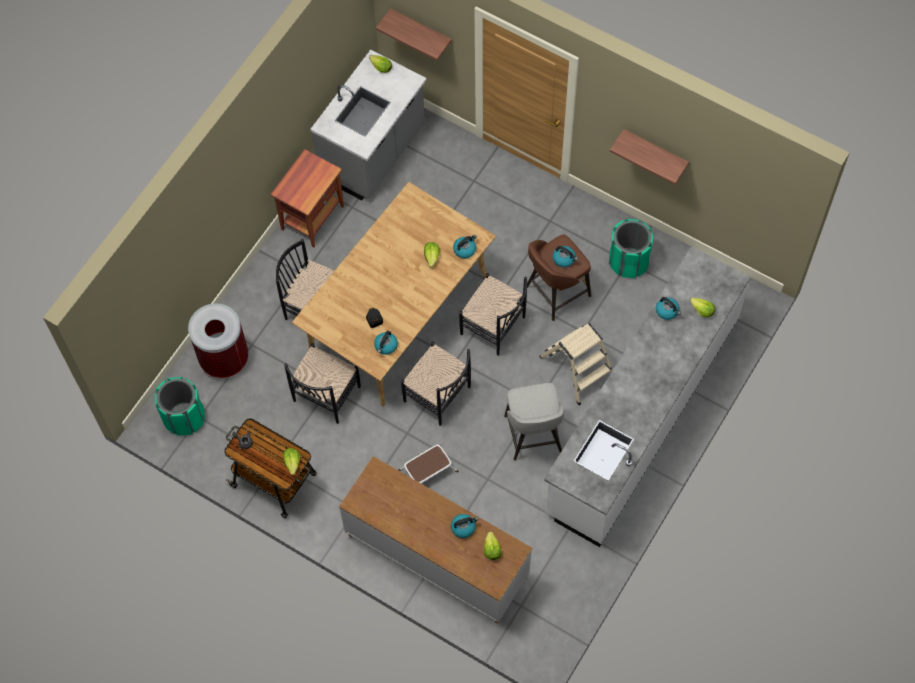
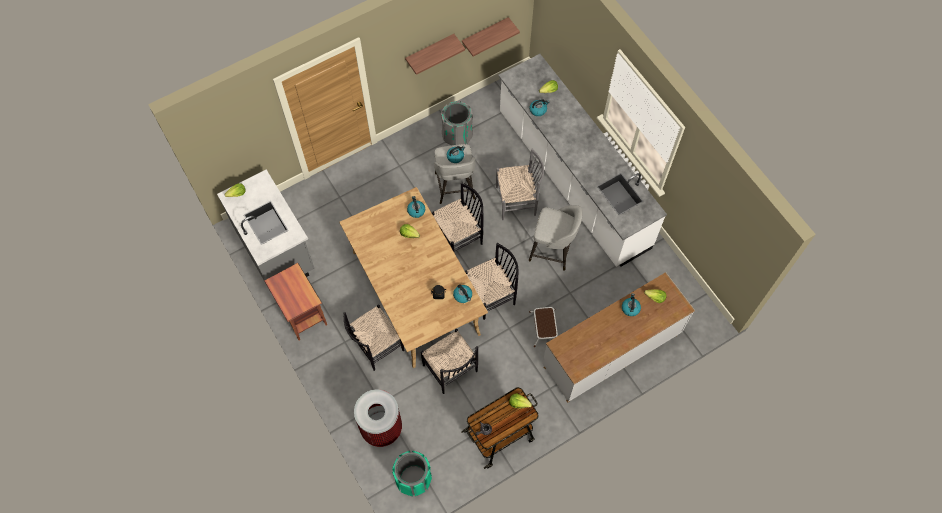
camera: 65 degrees left, 0 degrees up
(421, 30) = (239, 144): shelf -> shelf (485, 34)
(556, 292) = (455, 187): brown stool -> grey stool
(577, 368) = (518, 201): beige step ladder -> grey chair
(628, 261) = (457, 134): green trash can -> grey trash can

